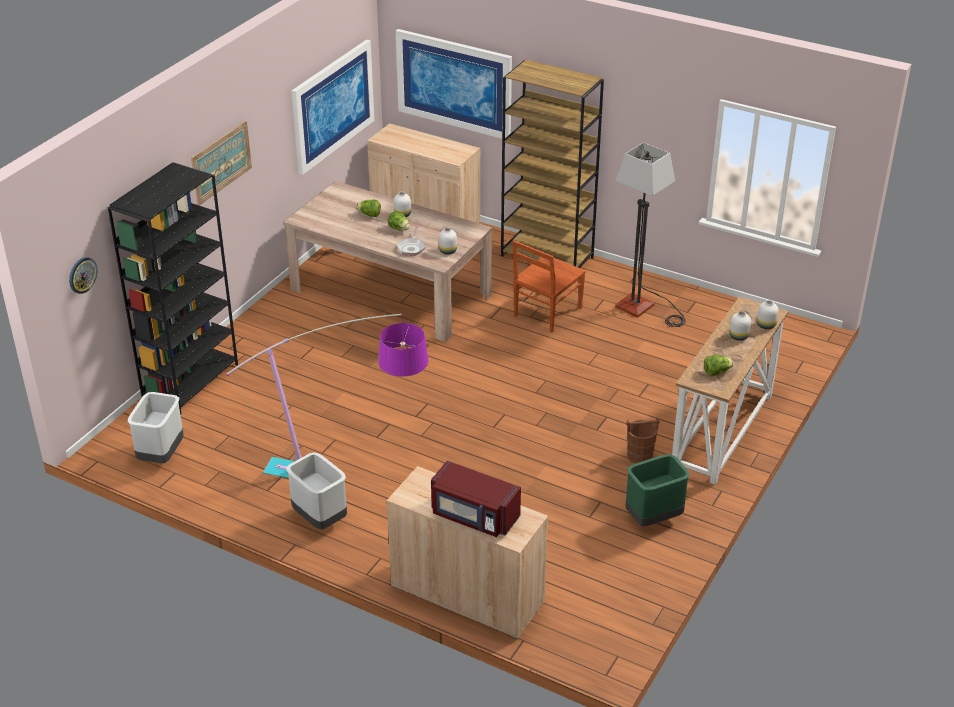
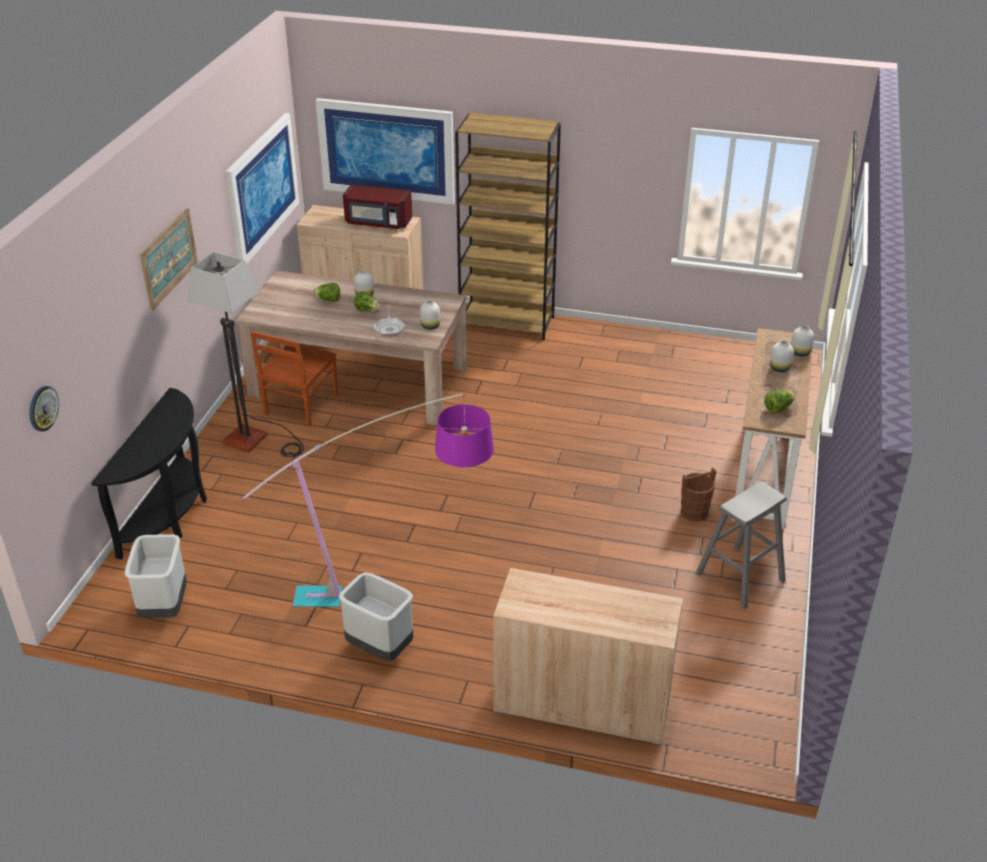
camera: 15 degrees left, 0 degrees up
(190, 381) = (169, 515): black bookcase -> black console table
(474, 516) = (602, 615): red microwave -> red microwave (378, 222)
(546, 313) = (531, 379): brown chair -> brown chair (300, 406)
(644, 308) = (628, 359): floor lamp -> floor lamp (257, 440)
(653, 519) = (740, 577): green trash can -> grey stool

